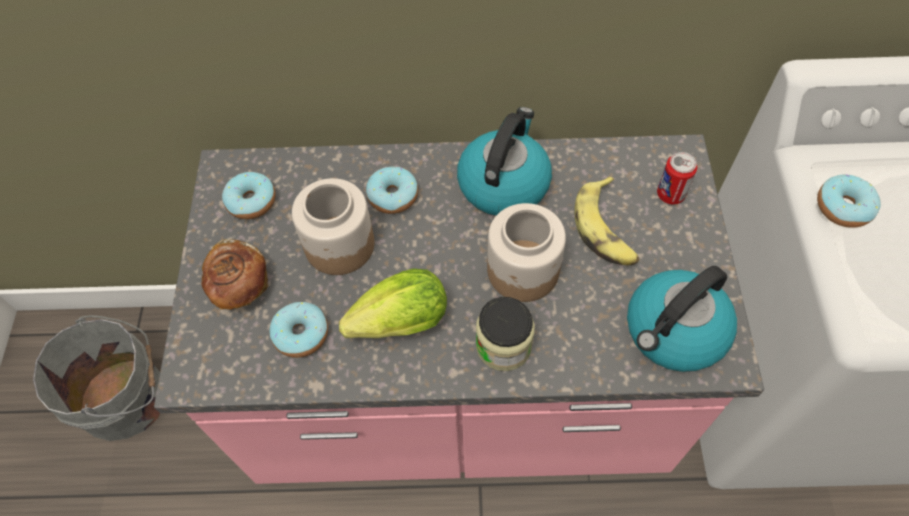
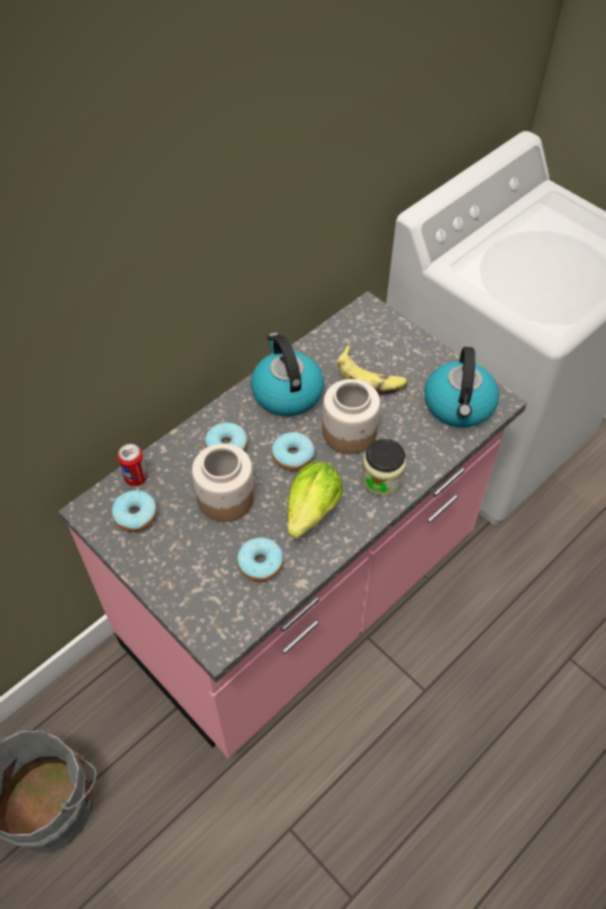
camera: 45 degrees left, 5 degrees down
(239, 286) = (188, 568): bread -> none
(670, 194) = (385, 335): can -> can (136, 477)
(843, 207) = (485, 280): donut -> donut (293, 456)

